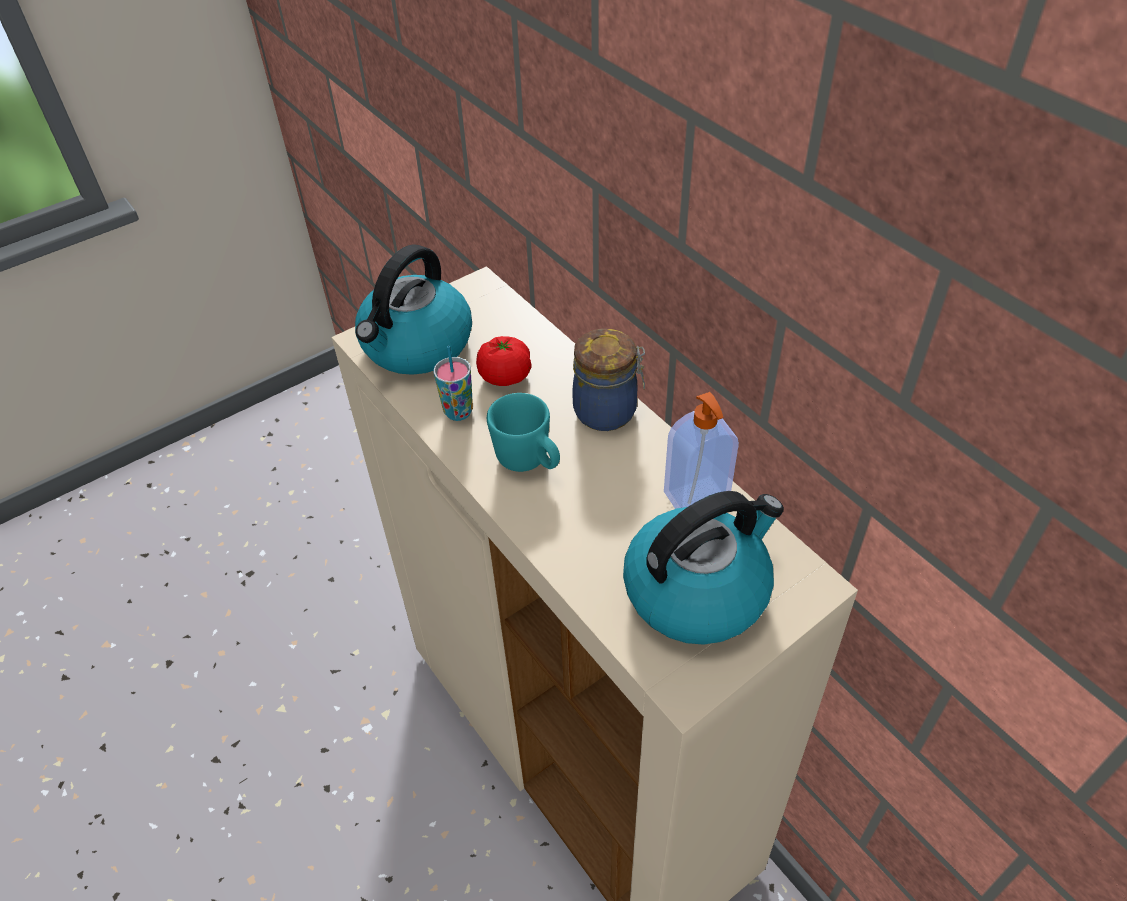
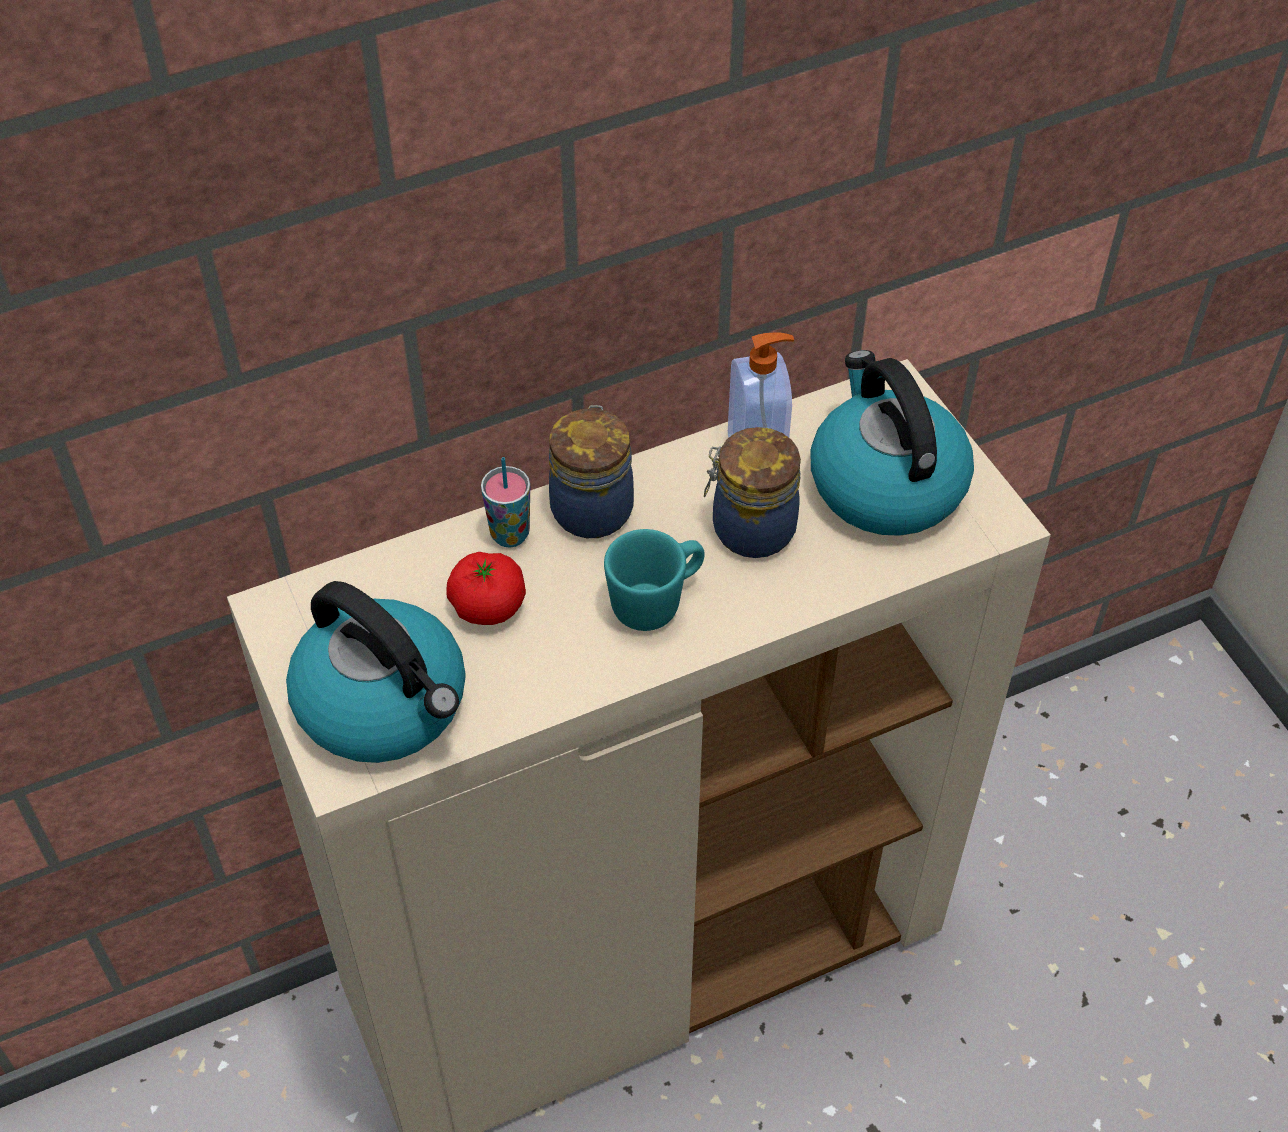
camera: 80 degrees left, 5 degrees up
(458, 412) = (542, 667): cup -> cup (510, 534)
(616, 505) = (749, 528): none -> jar

